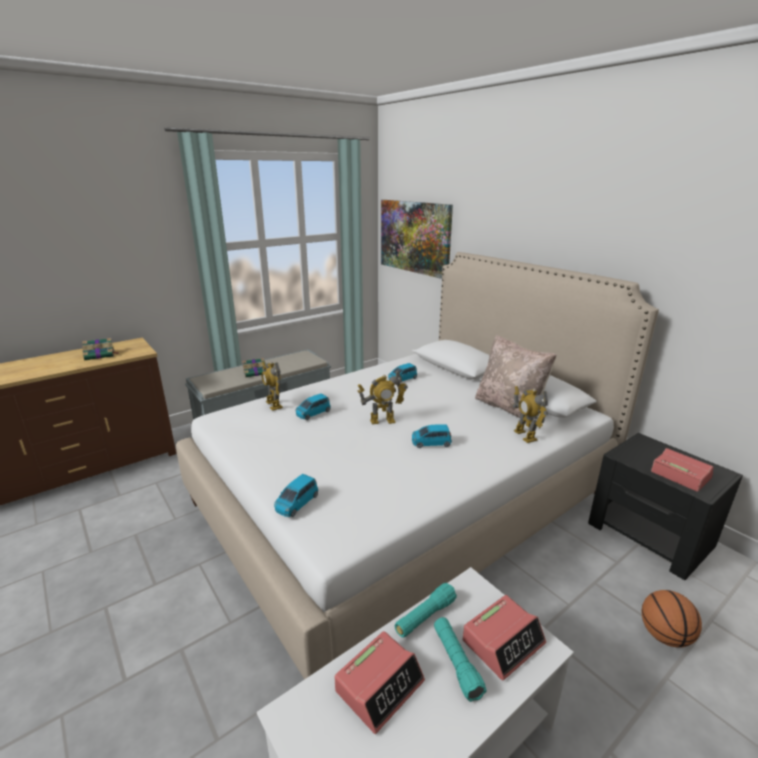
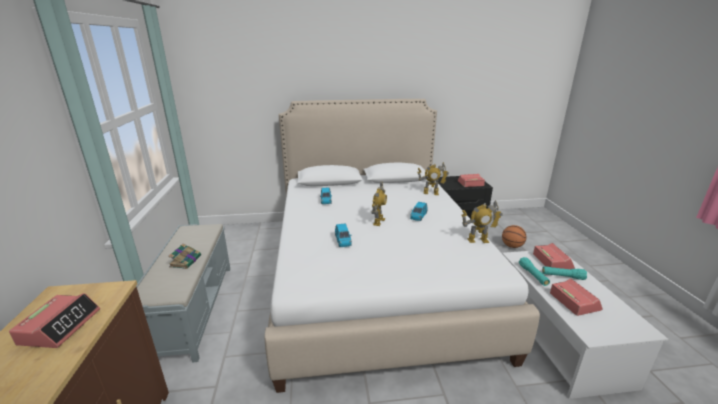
camera: 60 degrees left, 0 degrees up
(100, 355) = (60, 326): book -> alarm clock
(273, 405) = (308, 253): toy robot -> toy robot (478, 240)
(297, 503) = (457, 273): blue toy car -> none
(414, 237) = (228, 97): picture -> none
(509, 408) = (399, 187): beige pillow -> none

